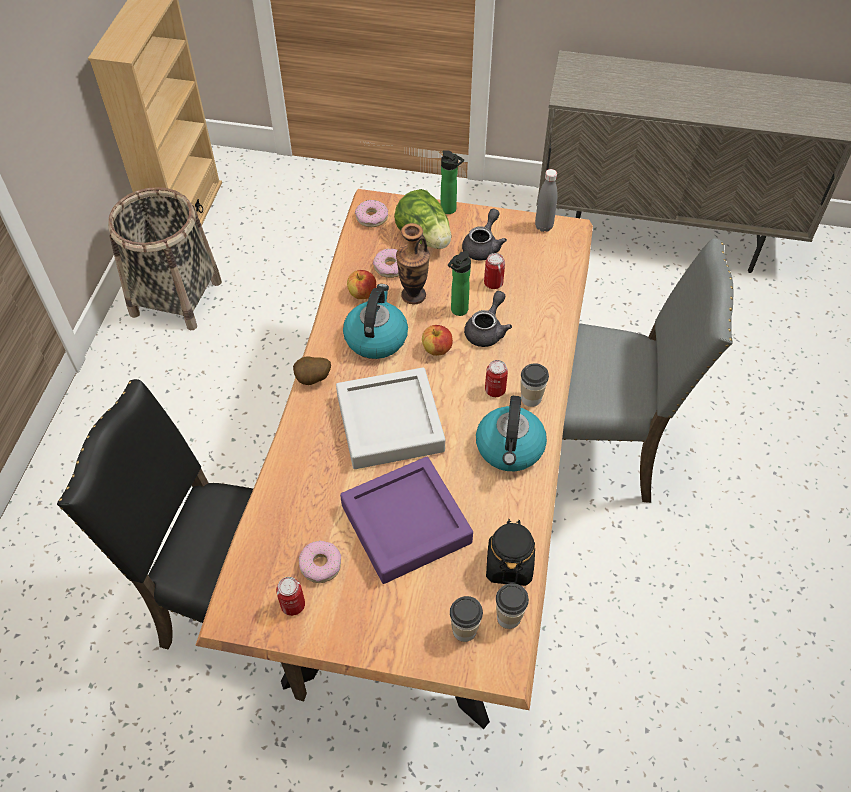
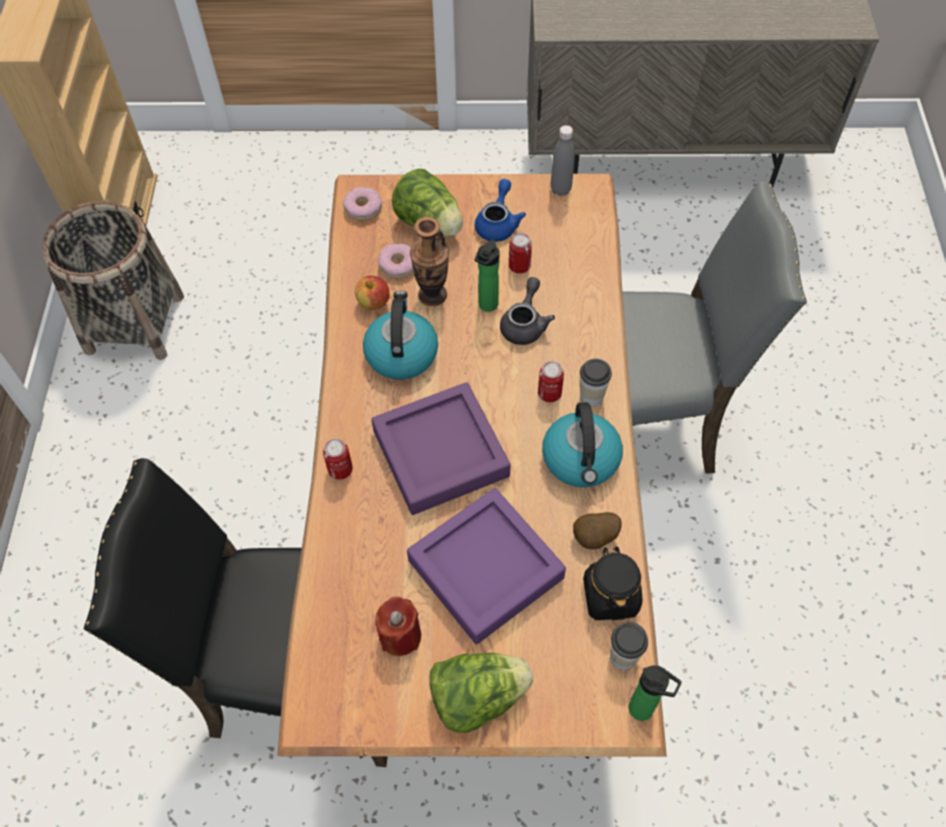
camera: 10 degrees left, 5 degrees up
(293, 605) = (380, 688): can -> can (340, 469)
(313, 380) = (341, 416): potato -> potato (595, 538)
(320, 565) = (400, 635): donut -> red candle
(374, 627) = (477, 697): none -> lettuce
(390, 423) = (440, 453): grey tray -> purple tray
(437, 350) = (473, 356): apple -> none
(450, 210) = (451, 185): bottle -> bottle (644, 710)
(464, 630) = (578, 681): cup -> none
(483, 246) = (498, 223): grey teapot -> blue teapot

